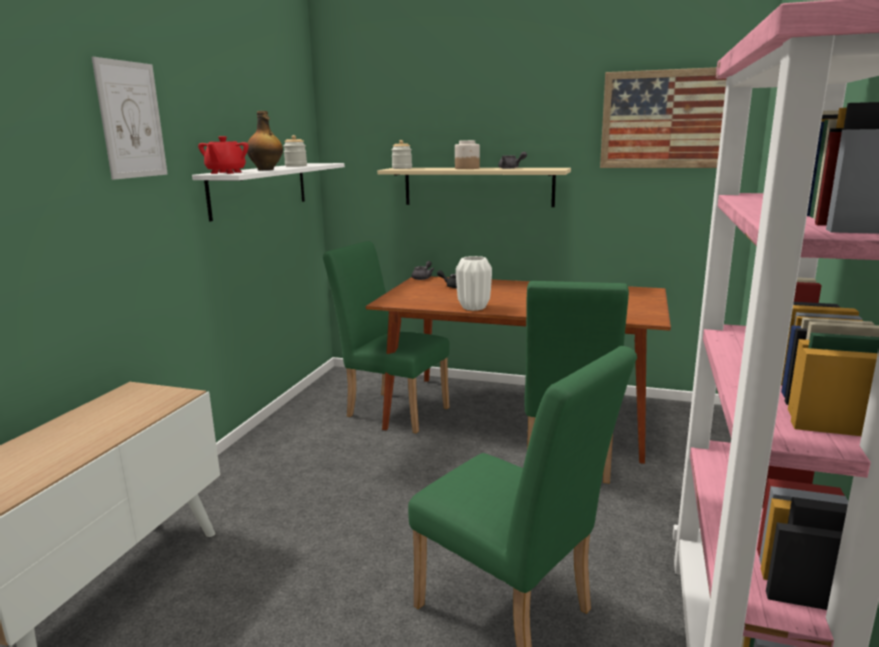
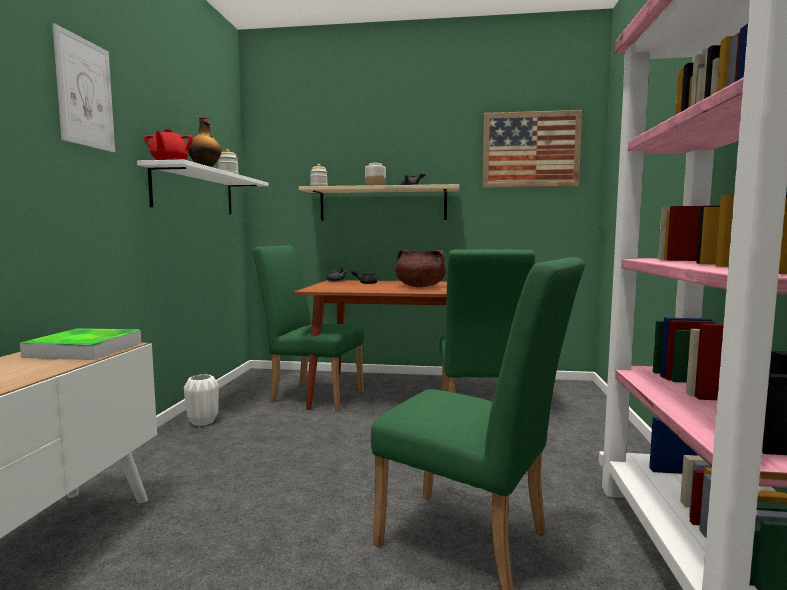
camera: 10 degrees left, 10 degrees down
(147, 401) = (85, 350): none -> tray
(474, 307) = (391, 290): white vase -> white vase (203, 422)
(511, 297) = (419, 286): none -> brown cooking pot

